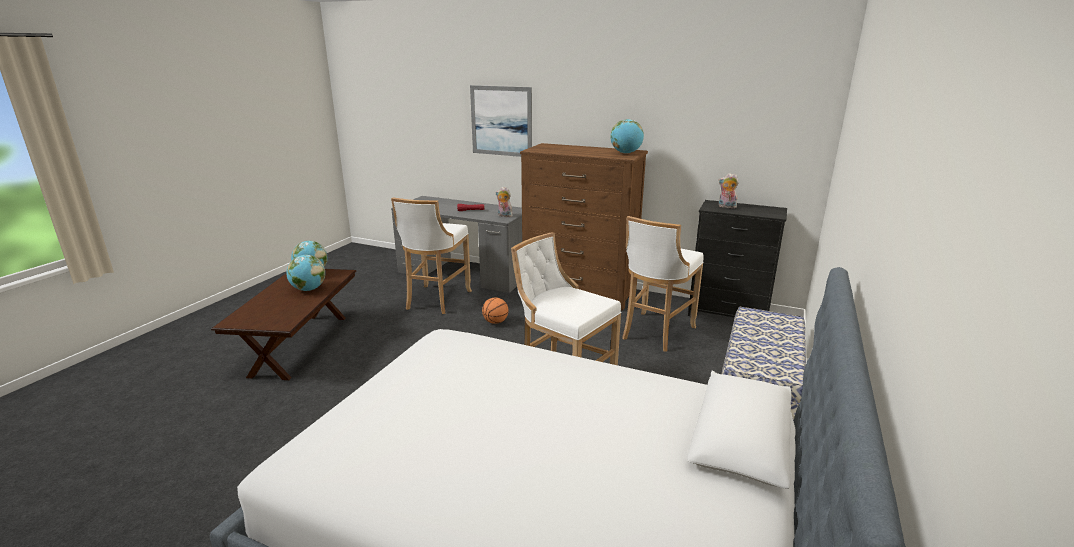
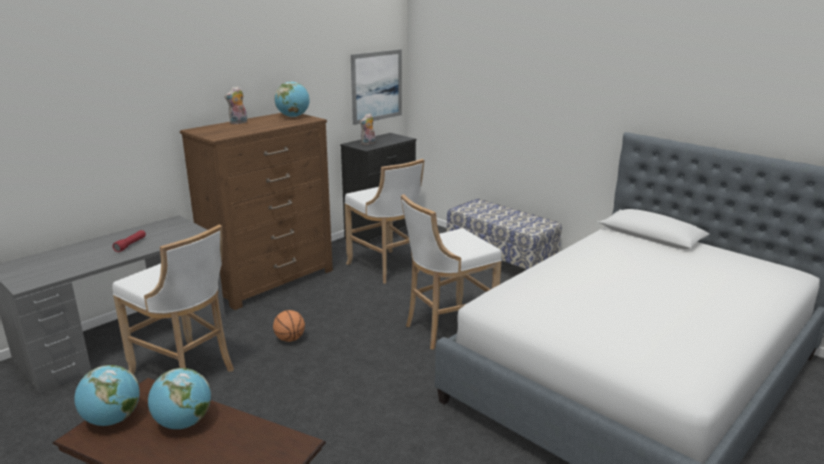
camera: 70 degrees left, 0 degrees up
(501, 121) = (114, 114): picture -> picture (376, 86)
(504, 216) = (184, 231): plush toy -> plush toy (238, 123)

